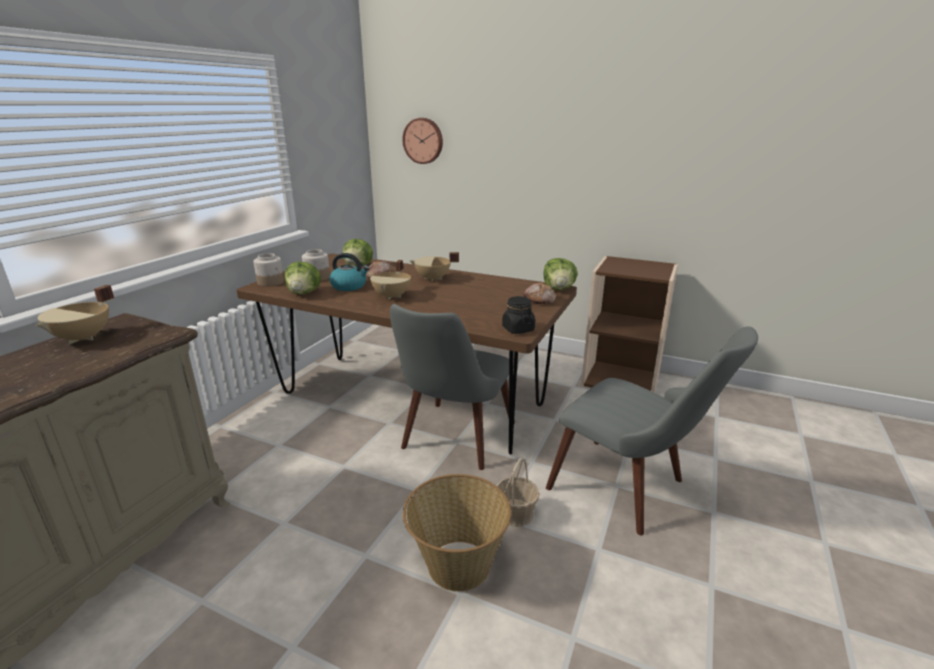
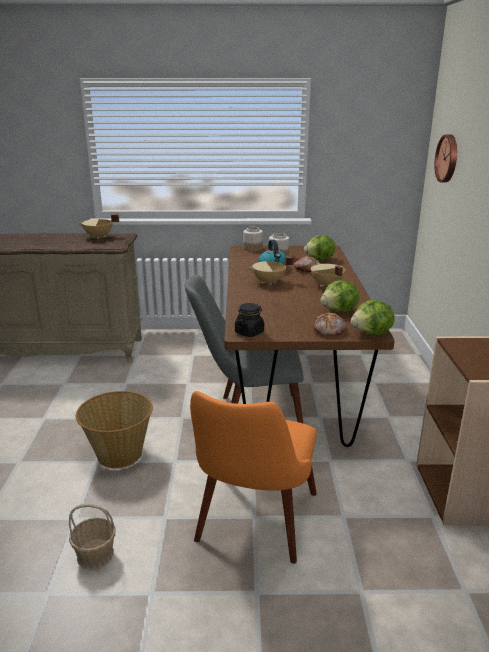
camera: 65 degrees right, 0 degrees up
(304, 293) = (244, 261): lettuce -> lettuce (339, 311)
(516, 513) = (182, 466): basket -> basket (95, 555)
(632, 491) = (252, 528): grey chair -> orange chair

